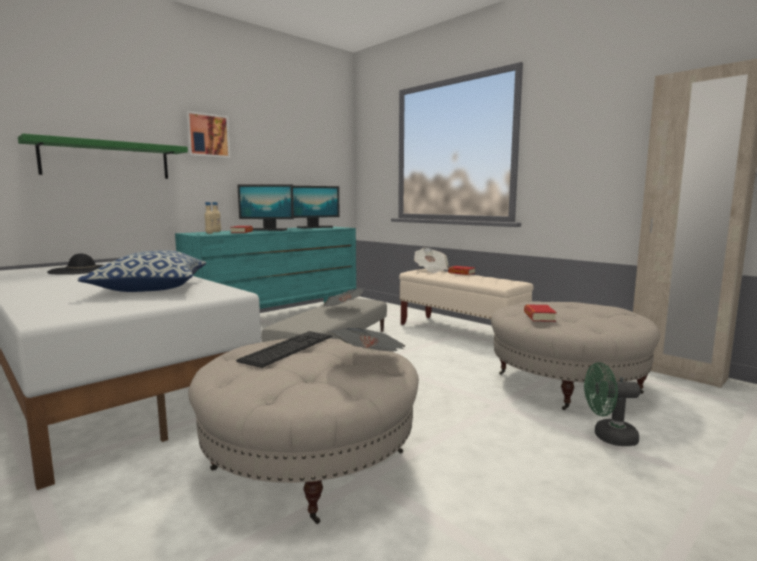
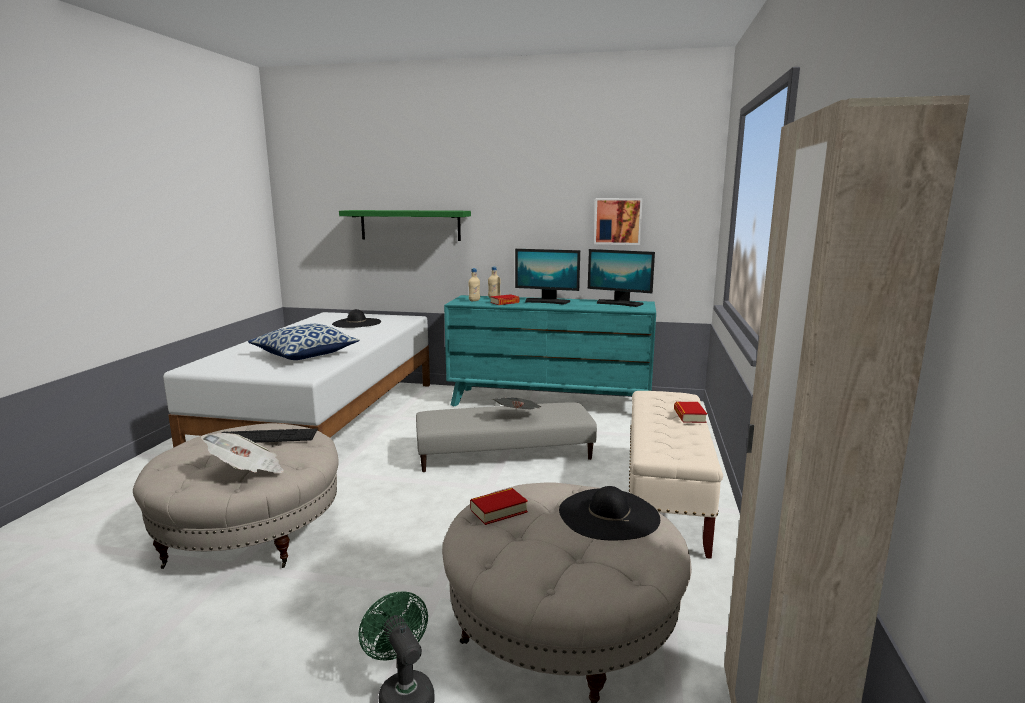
camera: 55 degrees right, 5 degrees up
(207, 135) = (502, 194): picture -> picture (617, 221)
(267, 230) = (547, 301): monitor -> monitor turned 45 degrees counterclockwise
(431, 270) = (675, 398): newspaper -> none
(564, 303) = (608, 514): none -> black hat

